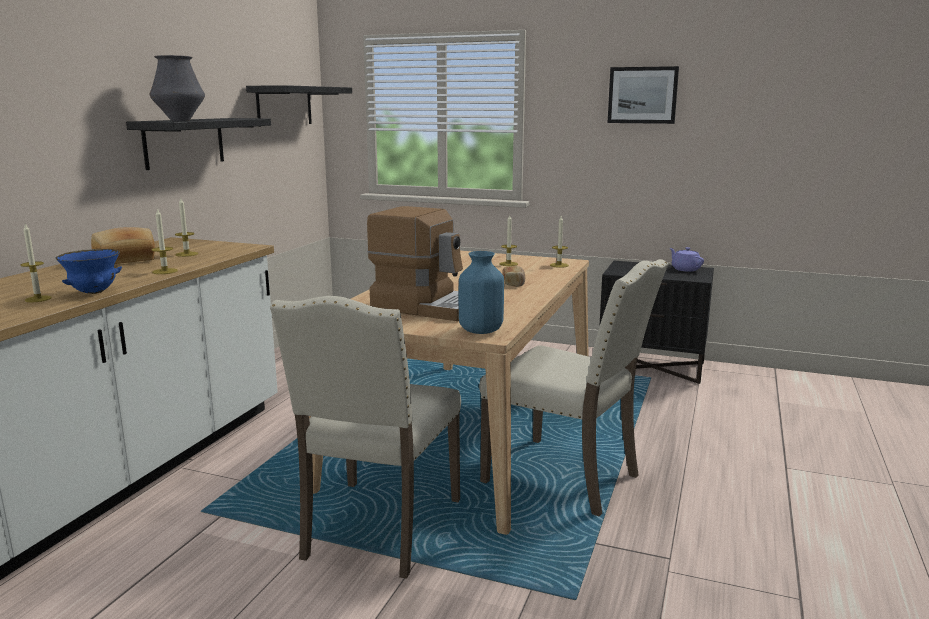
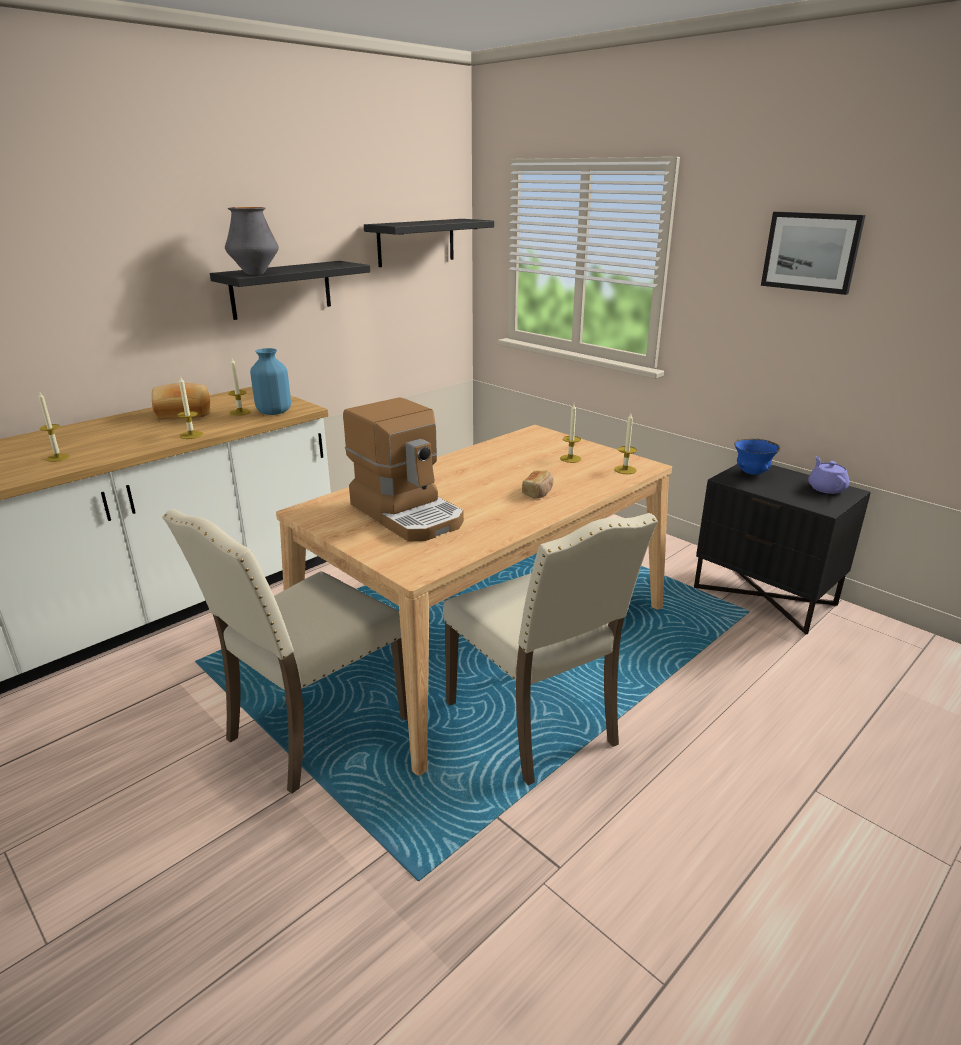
camera: 25 degrees right, 10 degrees up
(94, 292) = (104, 456): blue bowl -> blue bowl (752, 473)
(480, 330) = (413, 562): blue vase -> blue vase (273, 412)

